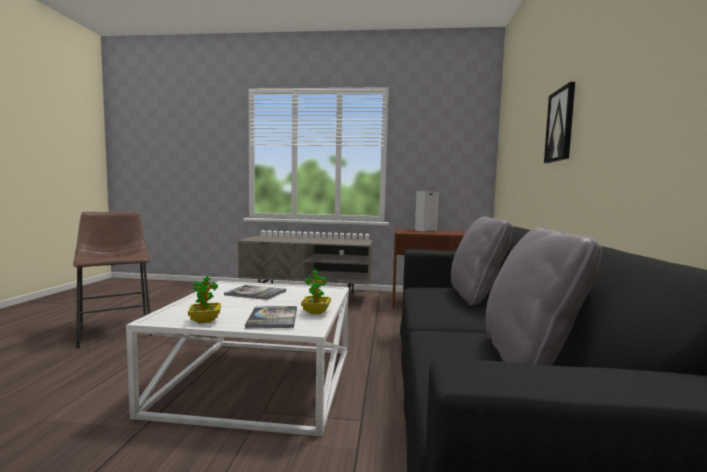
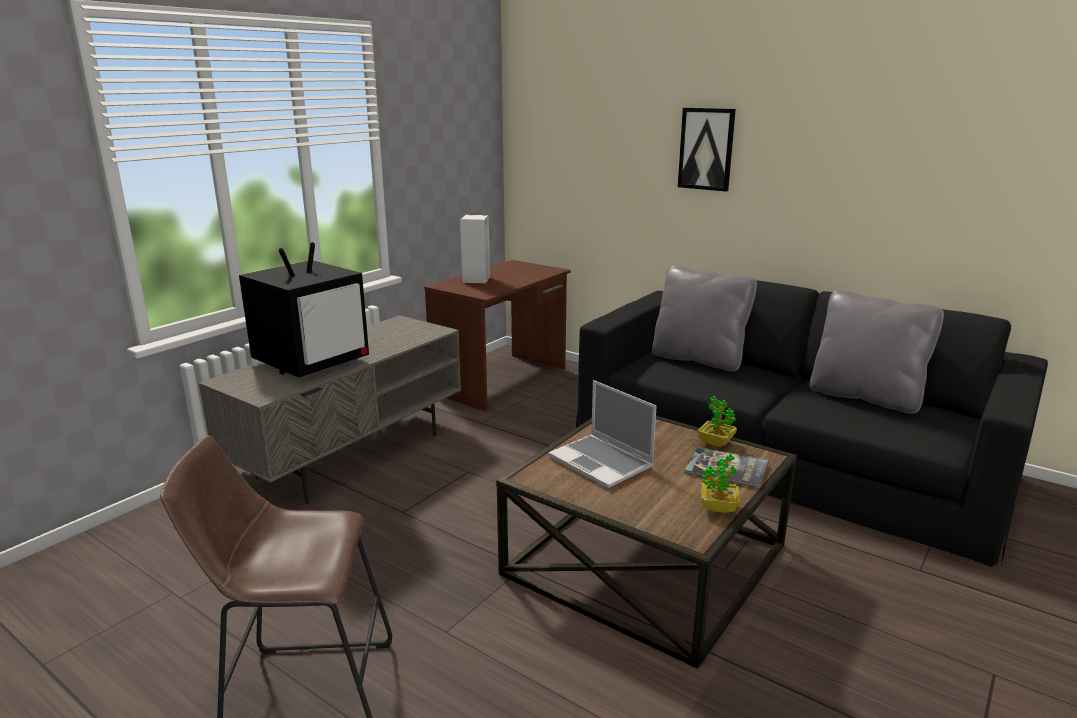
camera: 60 degrees left, 15 degrees up
(255, 293) = (602, 463): book -> laptop
(260, 379) = (646, 558): white coffee table -> brown coffee table
(292, 239) = (312, 362): none -> television

